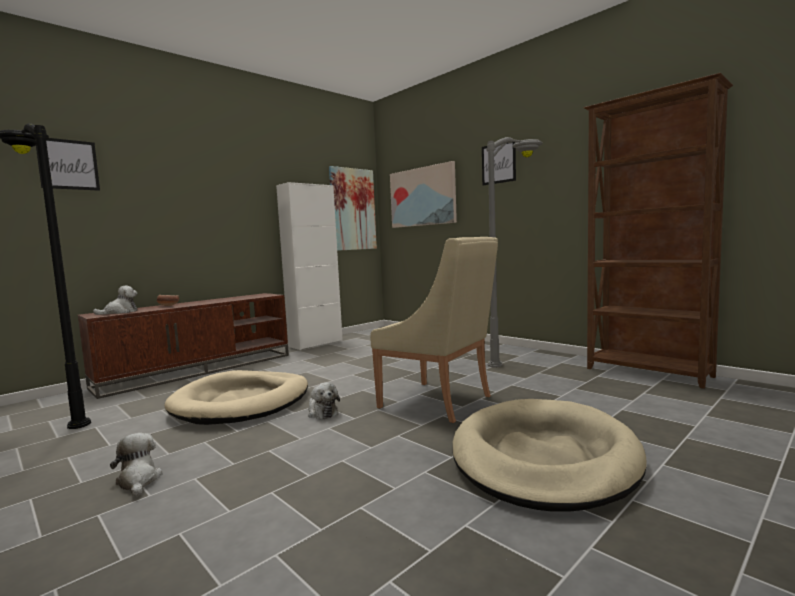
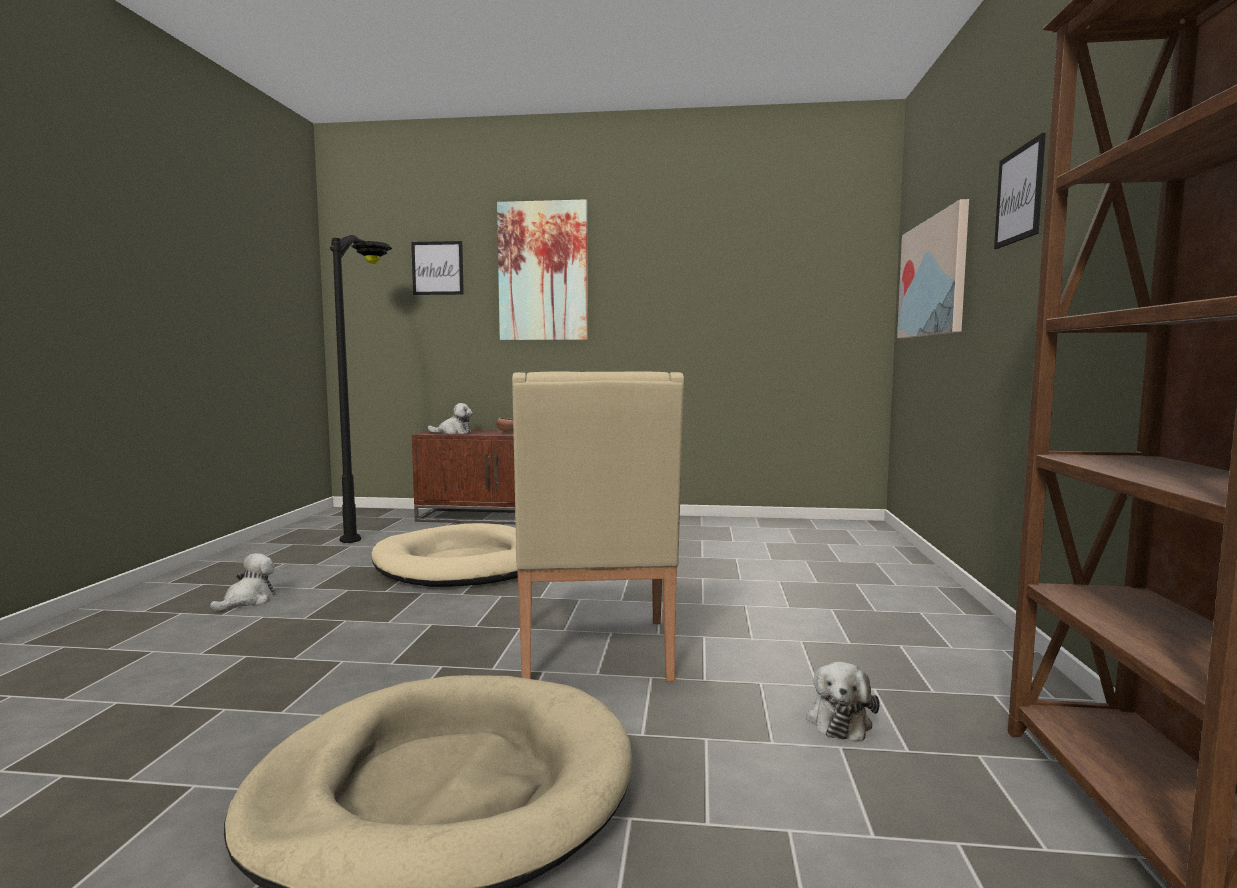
camera: 50 degrees right, 0 degrees up
(316, 343) = (717, 521): white cabinet -> none
(322, 412) = (475, 605): plush toy -> plush toy (839, 720)
(353, 209) = (832, 304): picture -> picture (543, 271)
(520, 356) = (946, 647): grey floor lamp -> none

